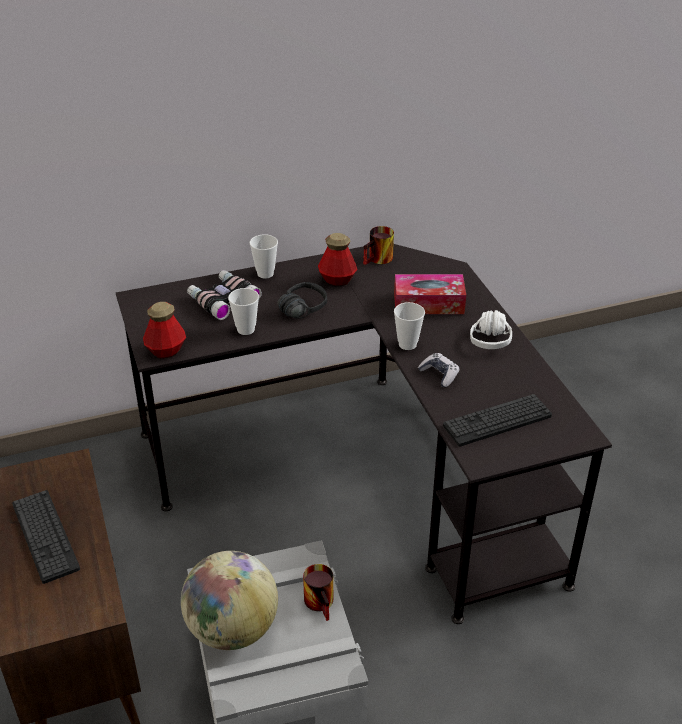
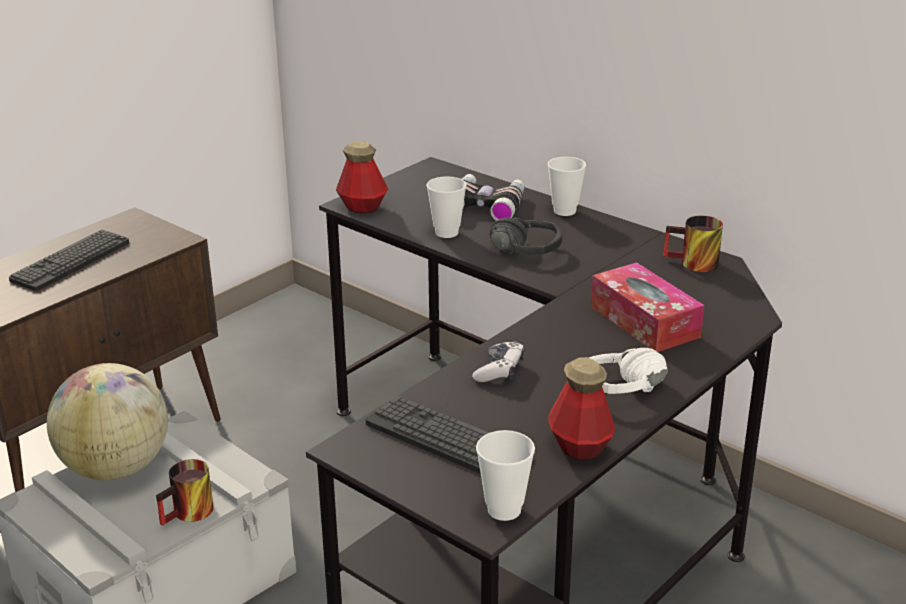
camera: 60 degrees right, 10 degrees down
(337, 280) = (611, 252): bottle -> bottle (580, 446)
(407, 344) = (537, 332): cup -> cup (504, 510)

